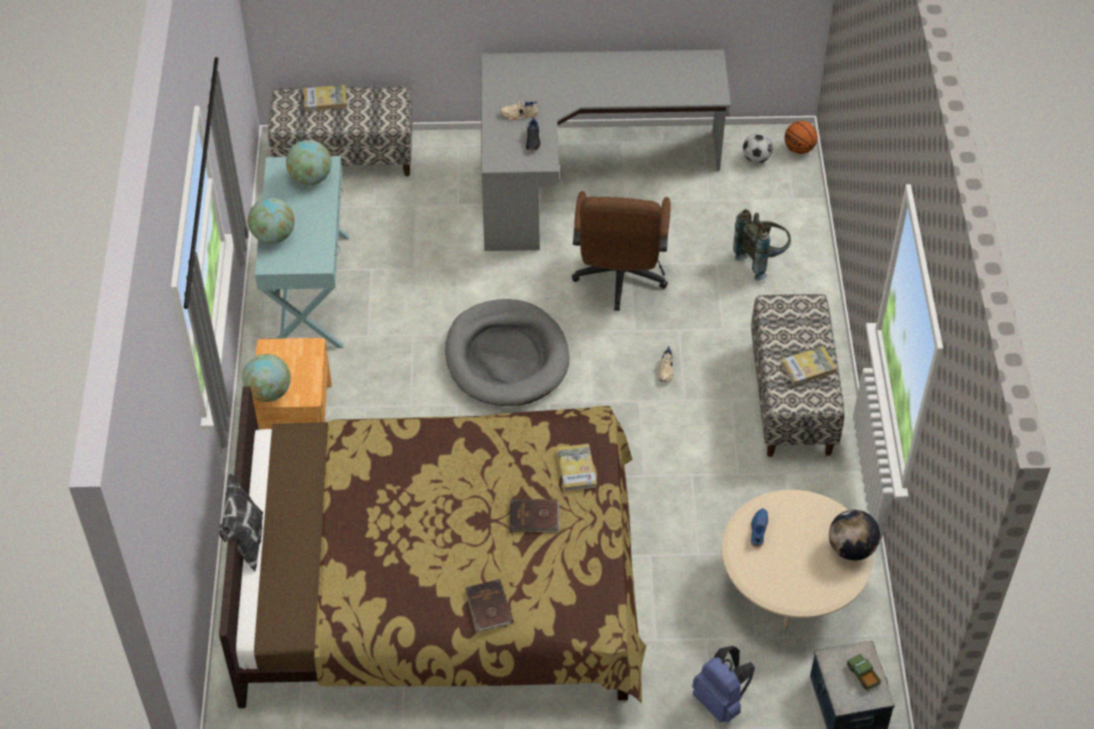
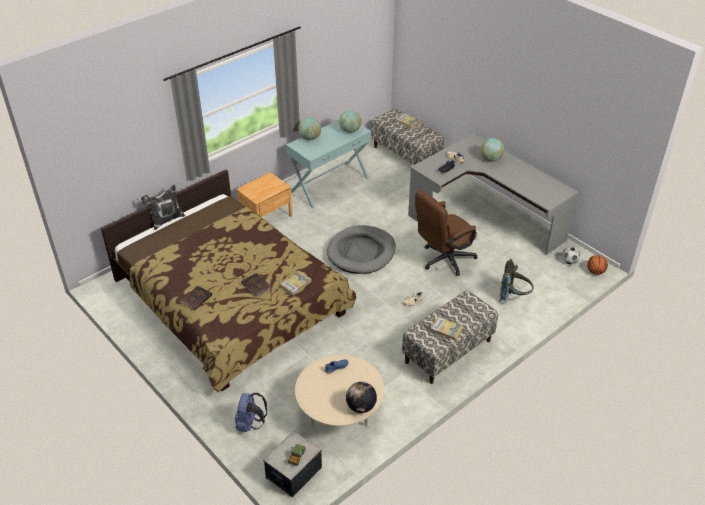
camera: 50 degrees right, 10 degrees down
(269, 392) = (248, 188): globe -> globe (491, 159)

